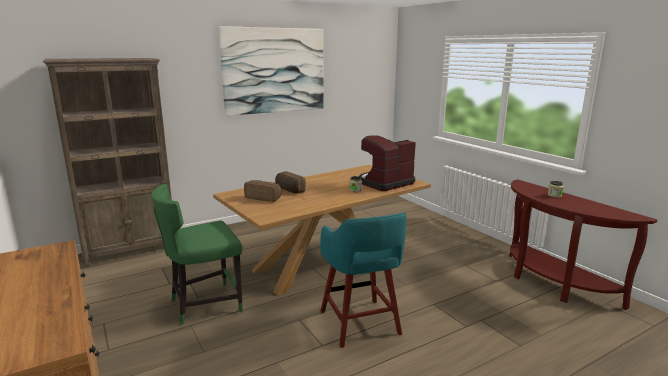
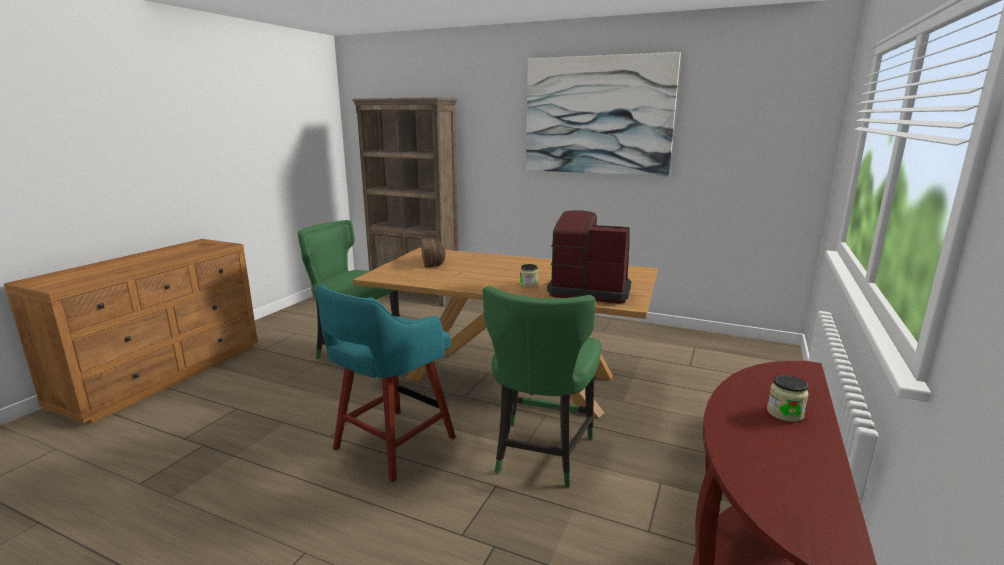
camera: 55 degrees right, 0 degrees up
(289, 190) = (475, 263): bread -> none
(417, 283) = (540, 454): none -> green chair

